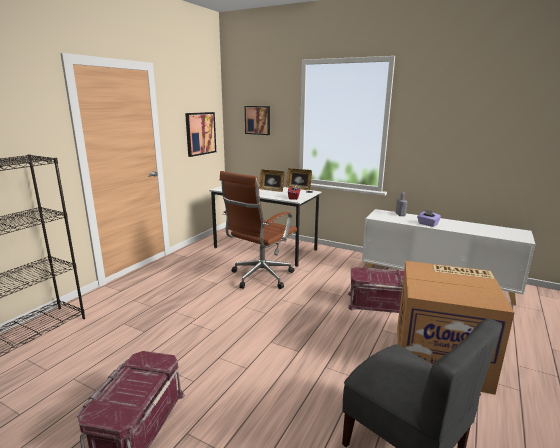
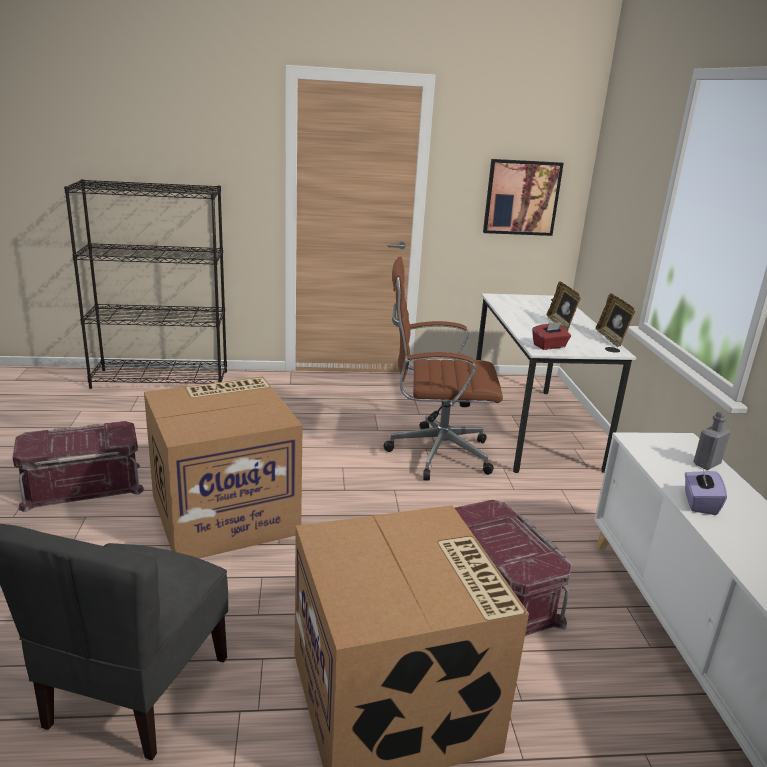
camera: 55 degrees right, 5 degrees up
(249, 361) = (226, 513): none -> cardboard box
(258, 120) = (622, 188): picture -> none

